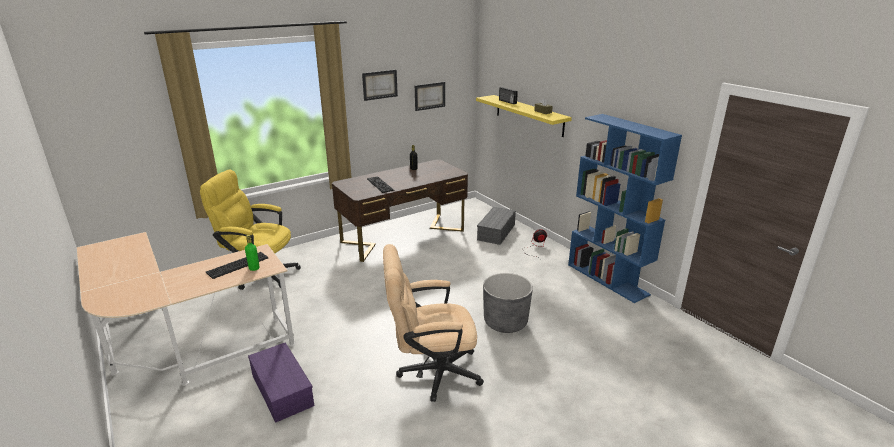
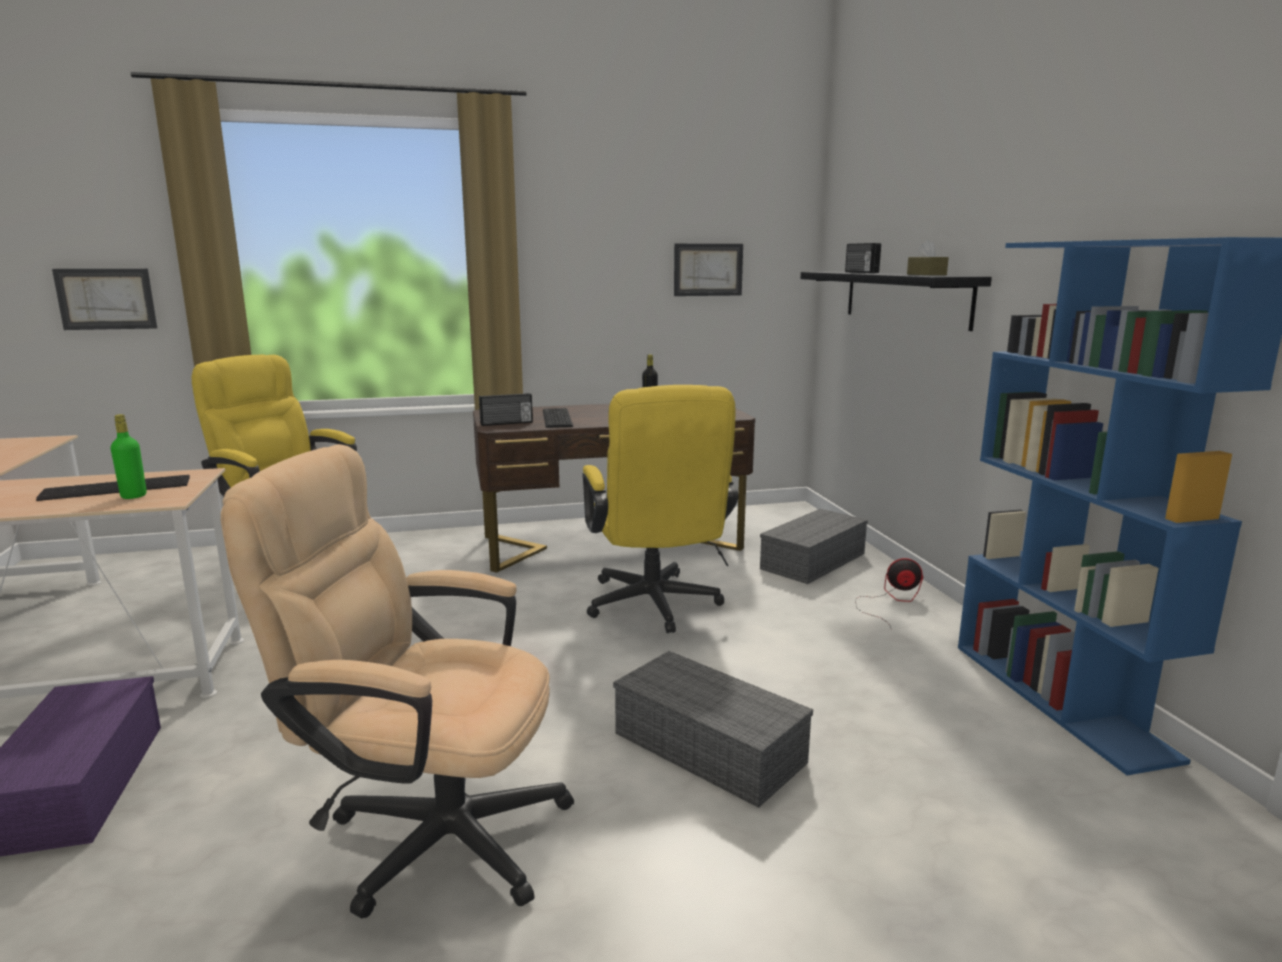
camera: 20 degrees right, 10 degrees down
(360, 192) = (506, 423): none -> radio
(380, 84) = (598, 233): picture -> picture (106, 299)
(446, 267) = (655, 608): none -> yellow office chair
(505, 322) = (712, 747): grey planter -> grey storage box
(529, 115) = (905, 297): yellow shelf -> black shelf

